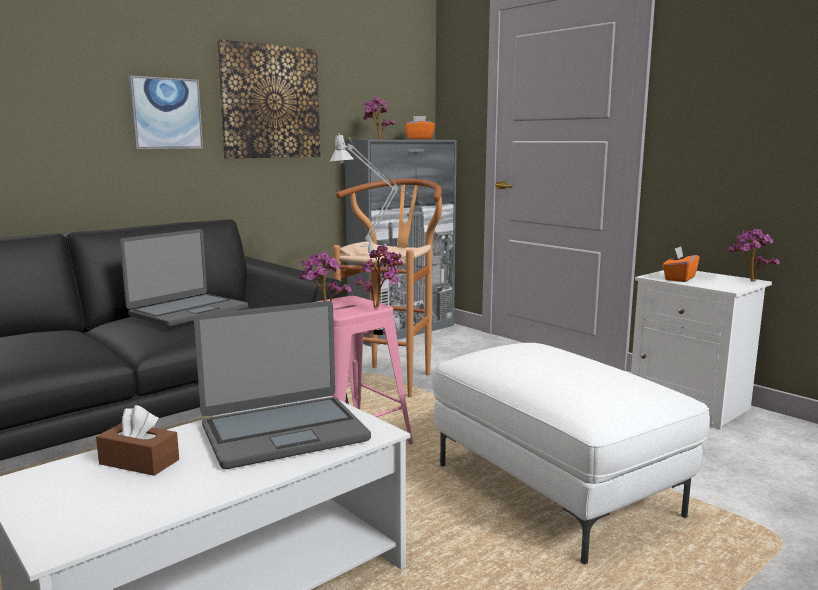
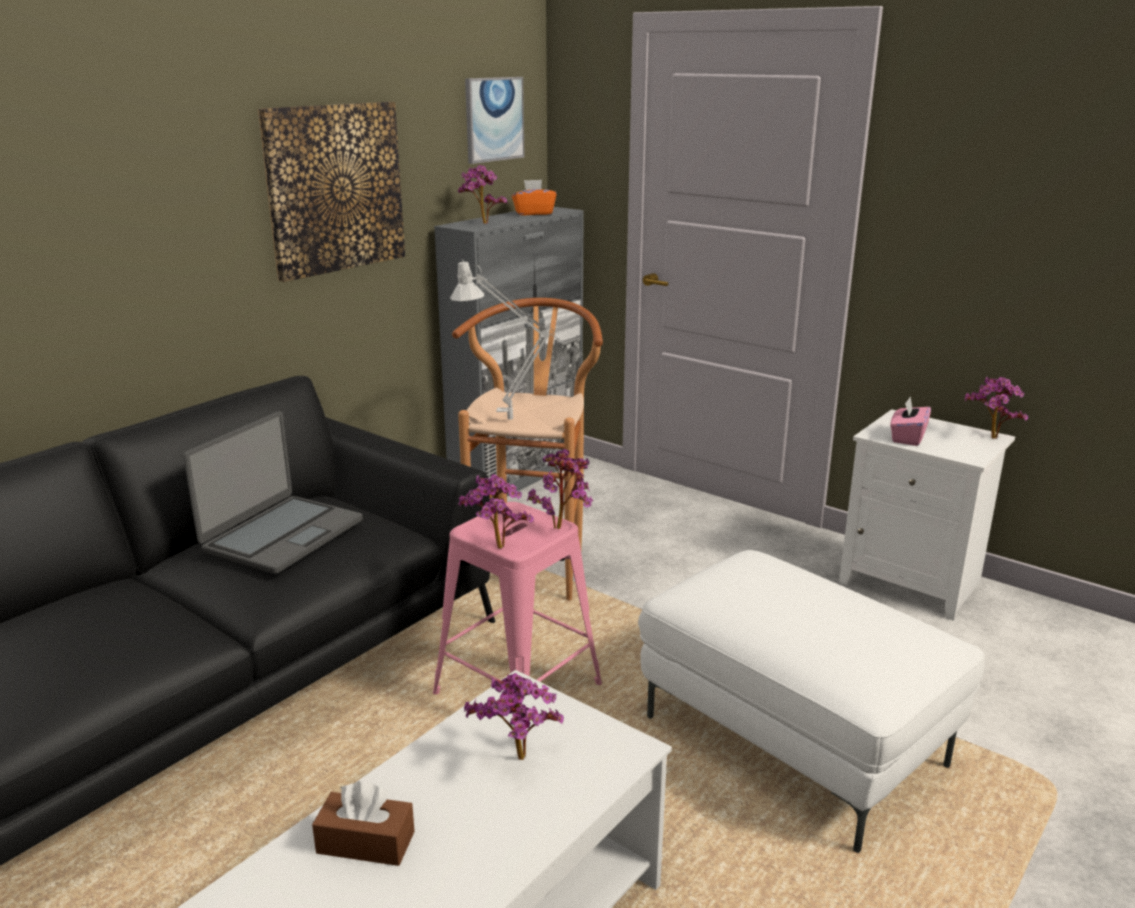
camera: 10 degrees left, 10 degrees up
(166, 113) = (196, 230): picture -> picture (493, 119)
(283, 432) = (518, 763): laptop -> potted plant
(679, 278) = (907, 437): orange tissue box -> pink tissue box

